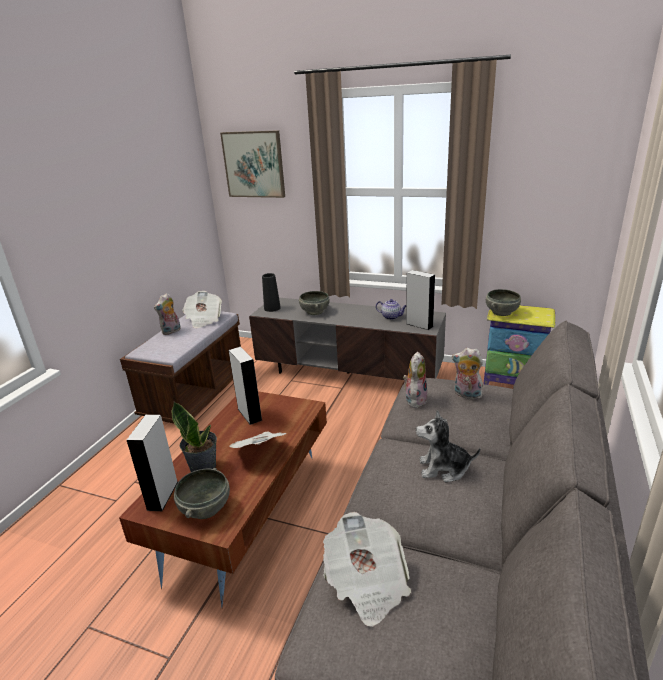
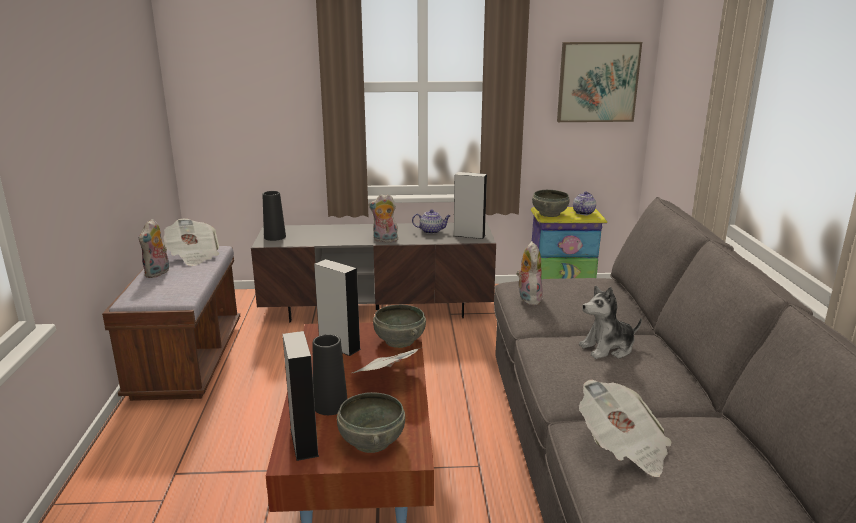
camera: 25 degrees left, 5 degrees down
(203, 467) = (330, 405): potted plant -> black vase
(254, 164) = (232, 54): picture -> picture (597, 82)
(314, 311) = (334, 235): grey bowl -> grey bowl (399, 341)
(466, 395) = (574, 287): plush toy -> plush toy (384, 240)
(536, 314) = (583, 212): none -> teapot

